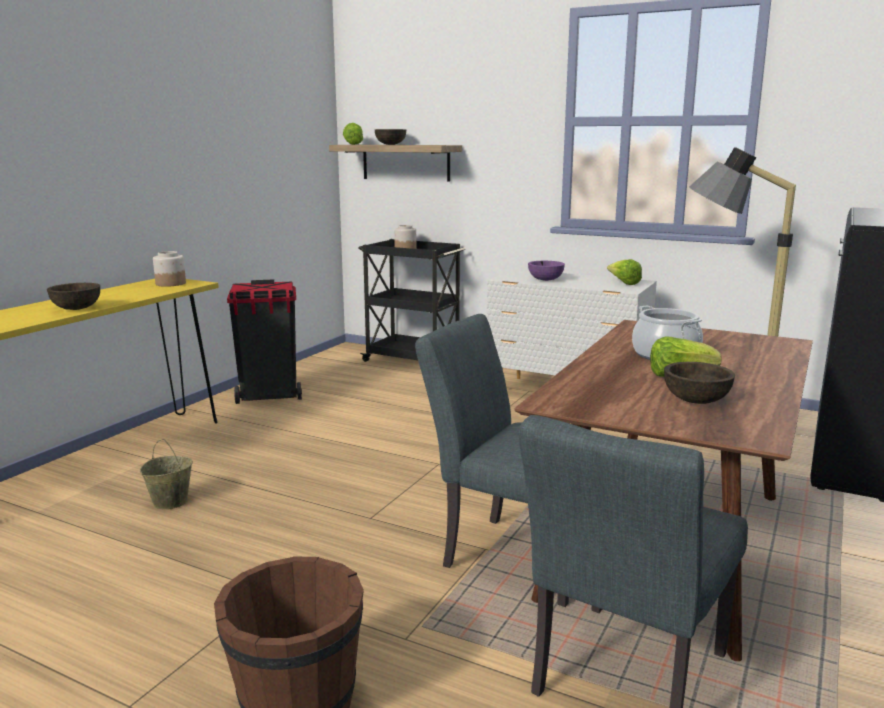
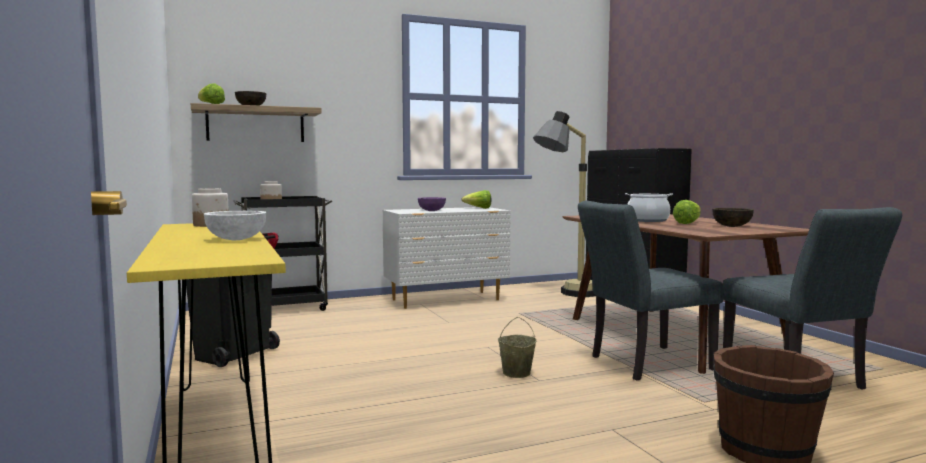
camera: 50 degrees left, 10 degrees down
(76, 308) = (236, 239): brown bowl -> white bowl
(169, 502) = (388, 431): beige bucket -> beige bucket (516, 373)

